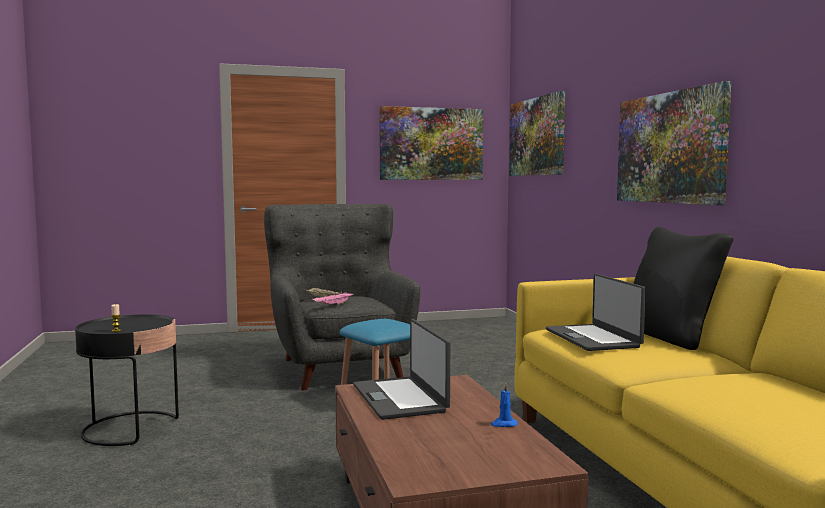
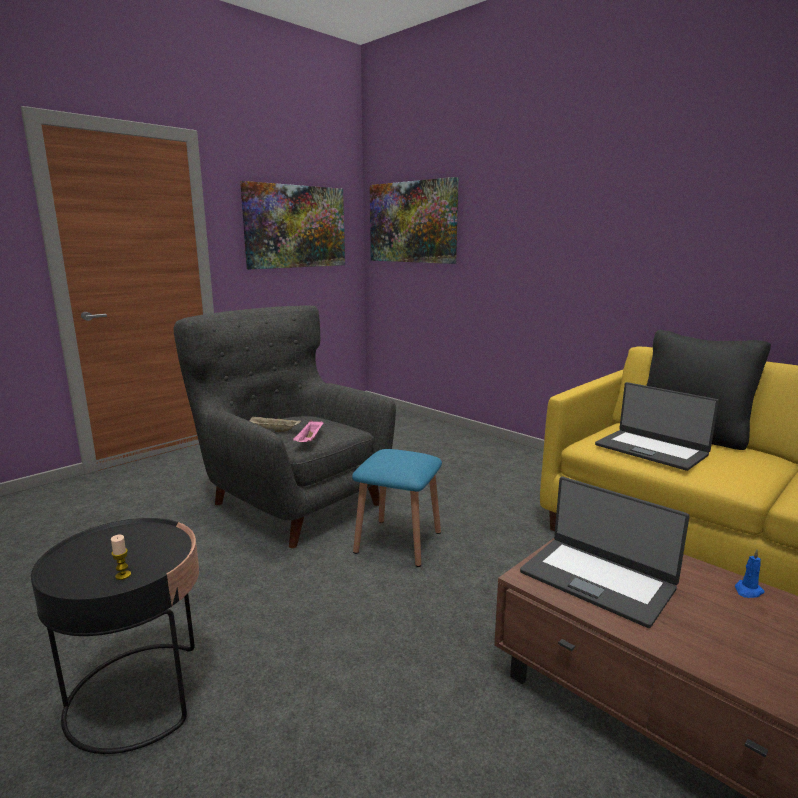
camera: 30 degrees left, 10 degrees up
(669, 148) = (619, 247): picture -> none

